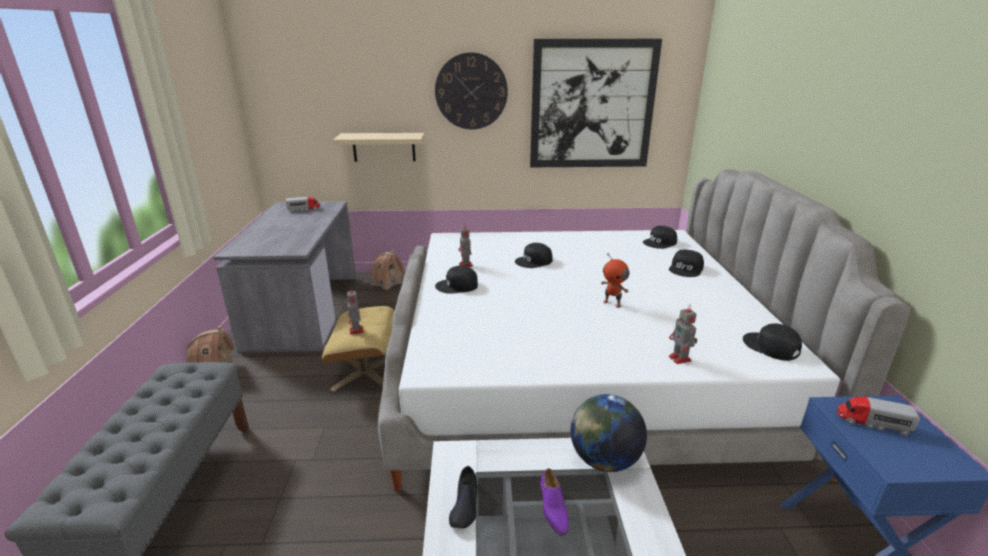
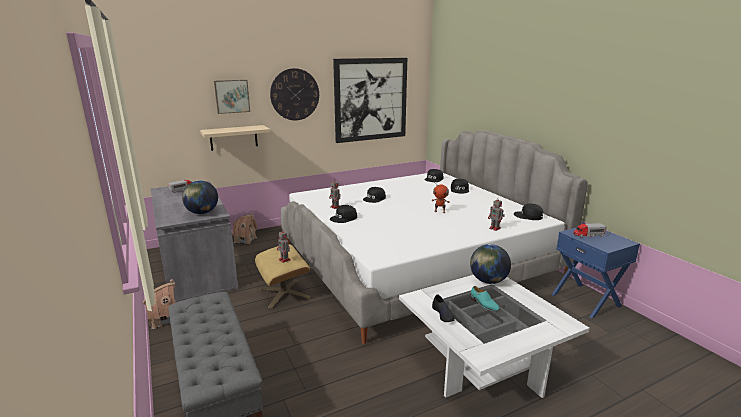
camera: 25 degrees left, 5 degrees down
(283, 245) = (202, 213): none -> globe
(382, 90) = (232, 96): none -> picture
(553, 509) = (484, 304): purple shoe -> turquoise shoe

